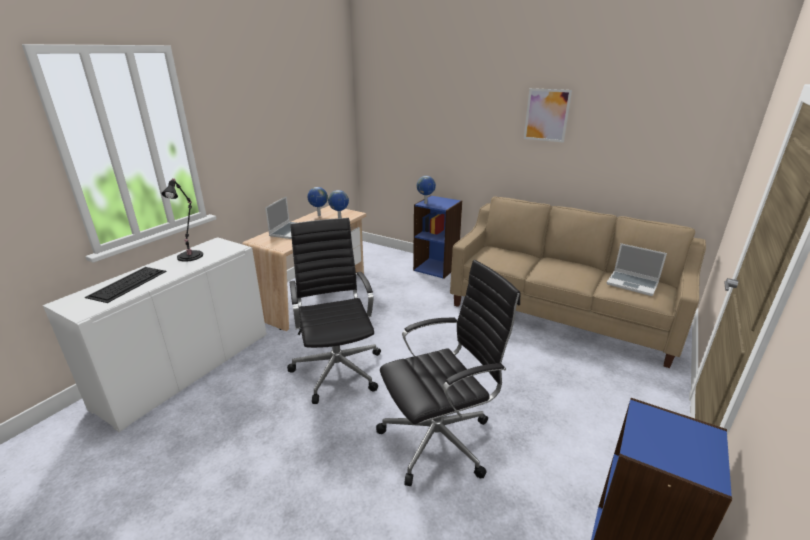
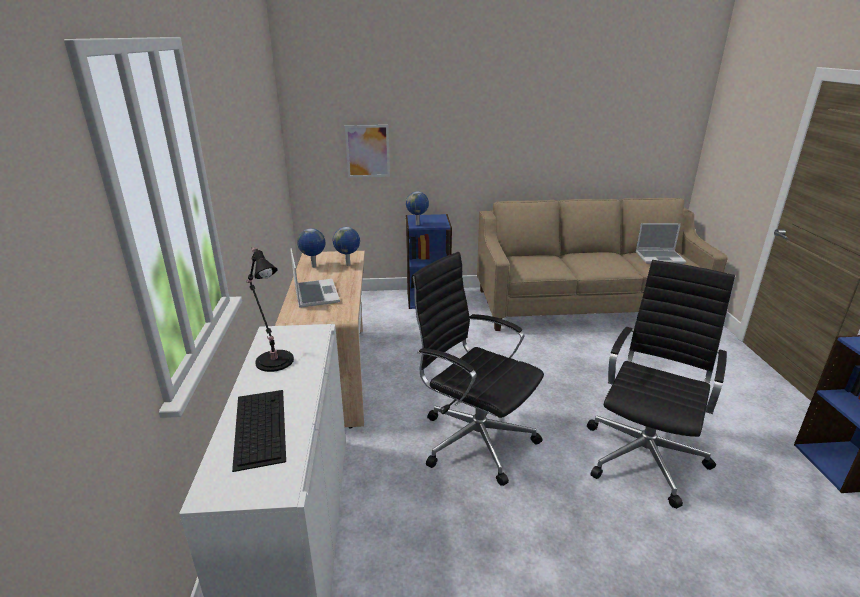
camera: 35 degrees left, 0 degrees up
(546, 115) = (536, 108): picture -> picture (367, 151)

